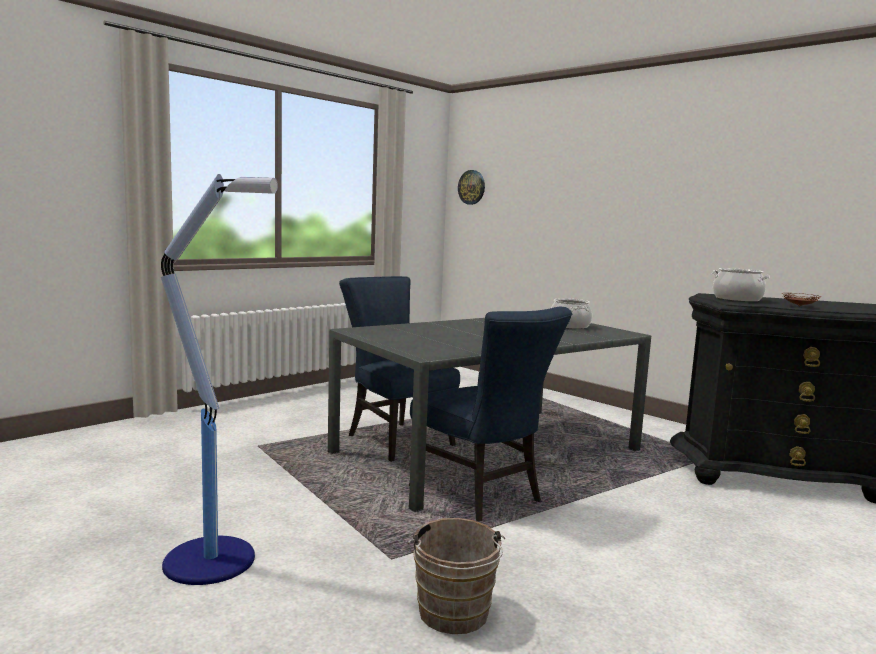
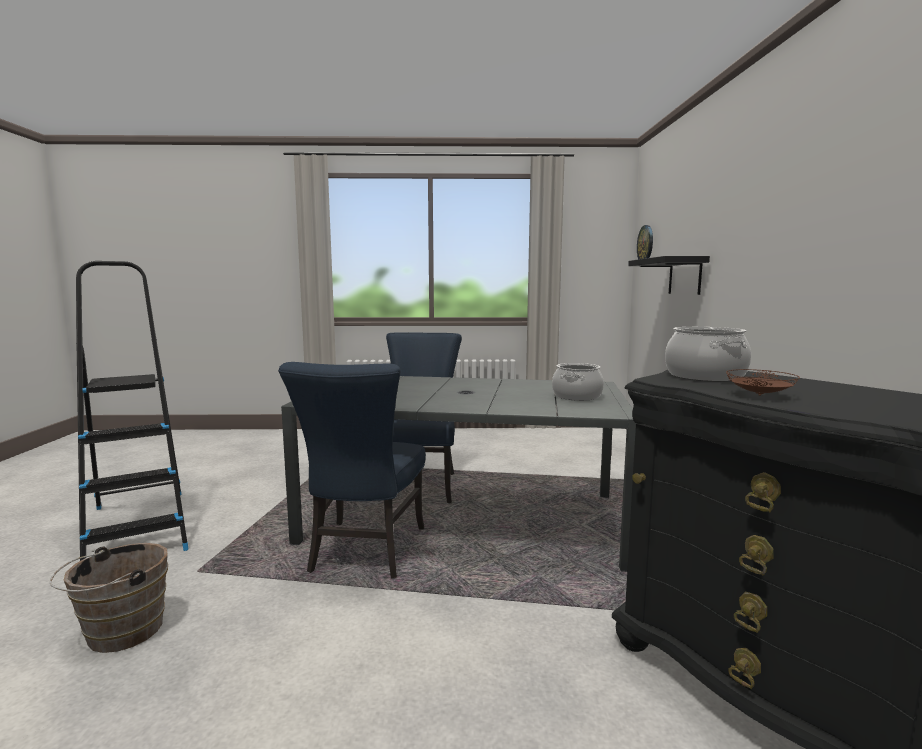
camera: 45 degrees right, 0 degrees up
(213, 561) = (139, 527): floor lamp -> black step ladder
(541, 222) = (685, 276): none -> black shelf

